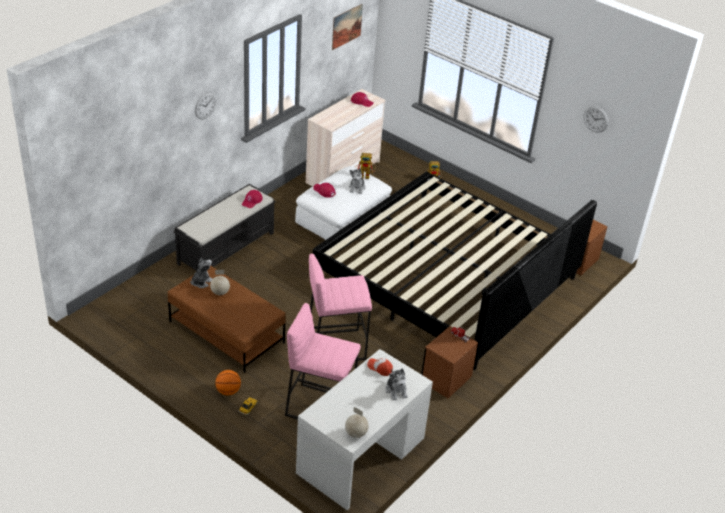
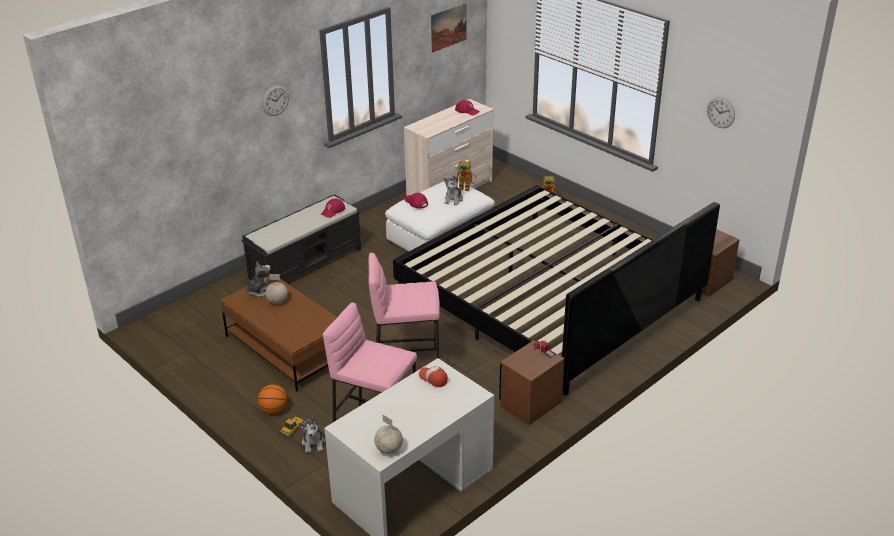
camera: 10 degrees right, 5 degrees down
(396, 390) = (448, 403): plush toy -> plush toy (313, 443)

